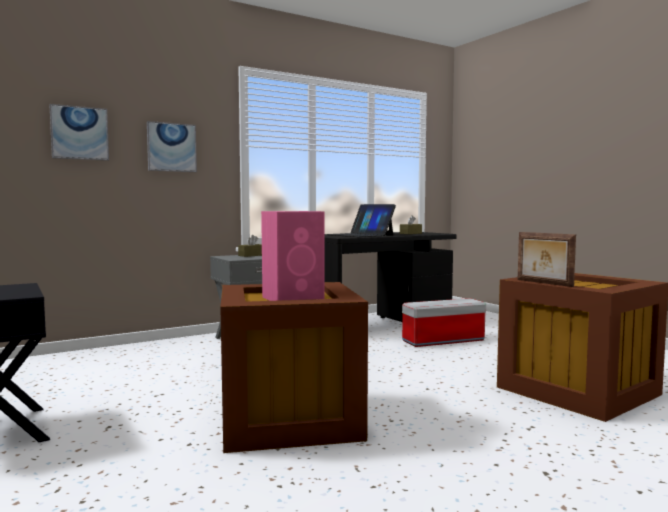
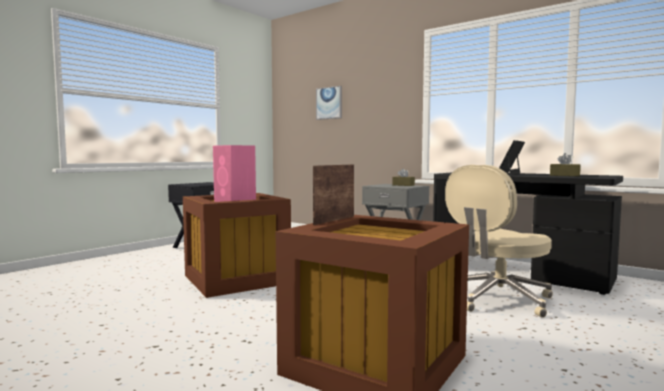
camera: 70 degrees right, 0 degrees up
(171, 147) = (375, 104): picture -> none
(443, 341) = (497, 299): storage box -> beige office chair

